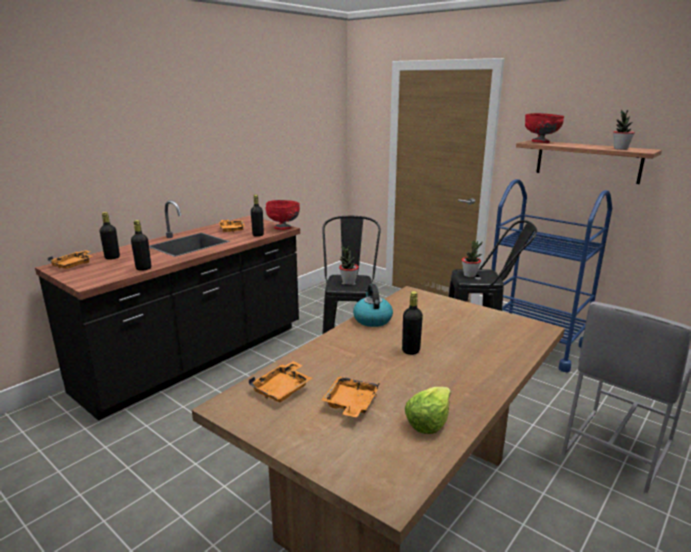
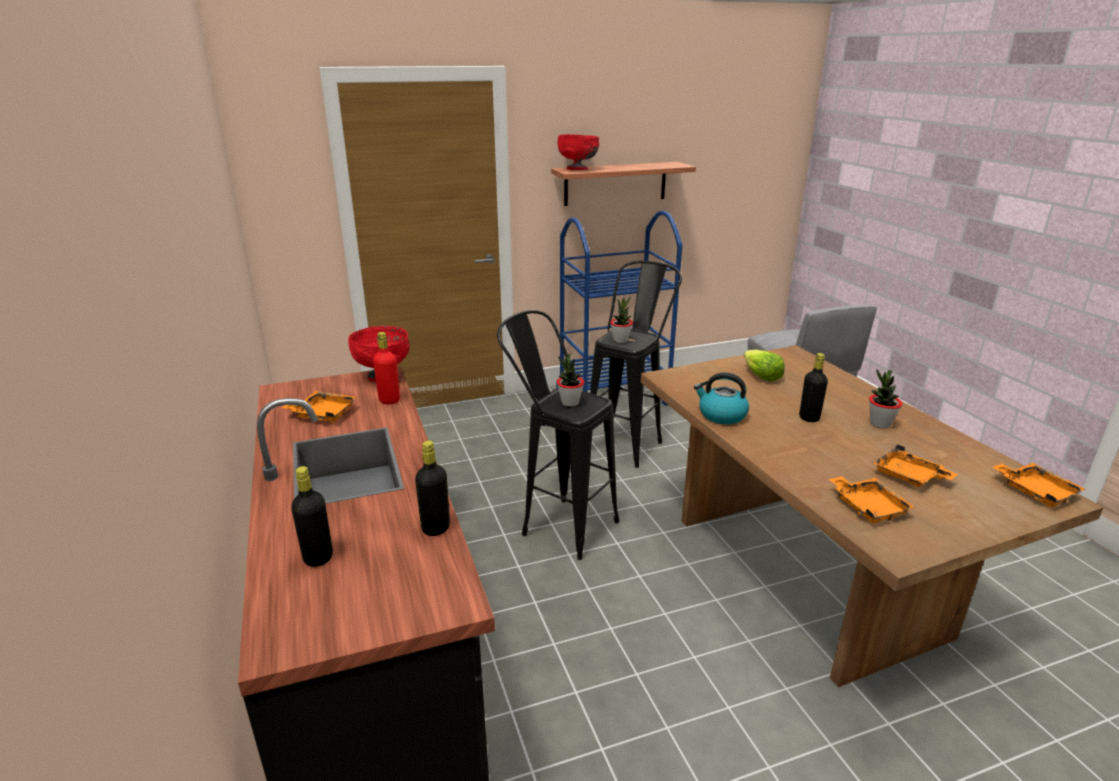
camera: 60 degrees left, 5 degrees up
(73, 265) = (302, 615): orange tray -> orange tray (1035, 491)
(258, 235) = (389, 400): black bottle -> red bottle
(428, 421) = (947, 449): lettuce -> lettuce (760, 376)
(620, 149) = (659, 166): potted plant -> potted plant (880, 424)

